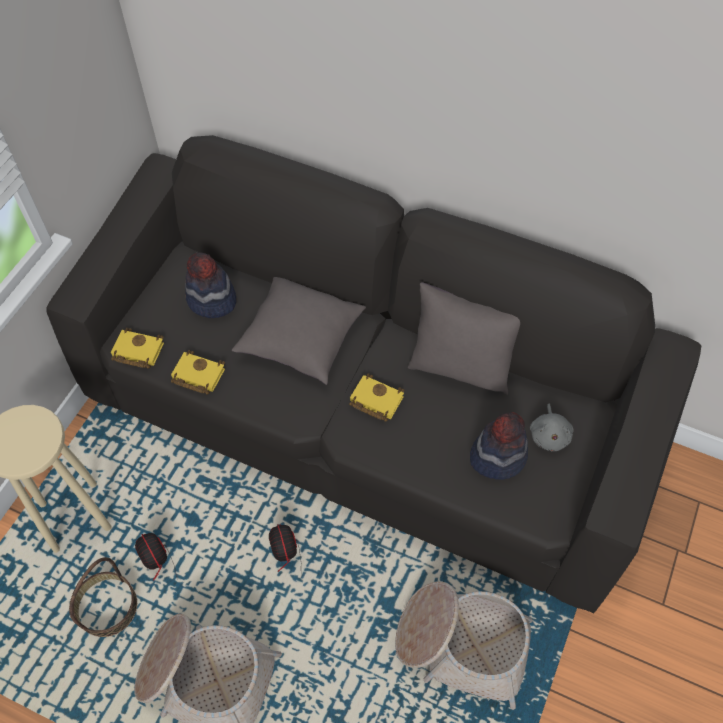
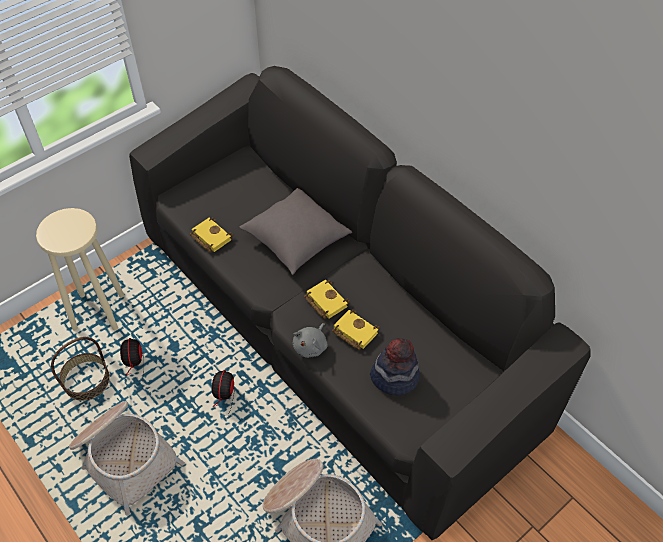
camera: 25 degrees right, 5 degrees down
(136, 352) = (178, 206): yellow book -> yellow book (353, 332)
(211, 300) = (249, 190): hat -> none
(460, 367) = (403, 303): grey pillow -> none
(549, 435) = (444, 378): grey plush toy -> grey plush toy (311, 346)

